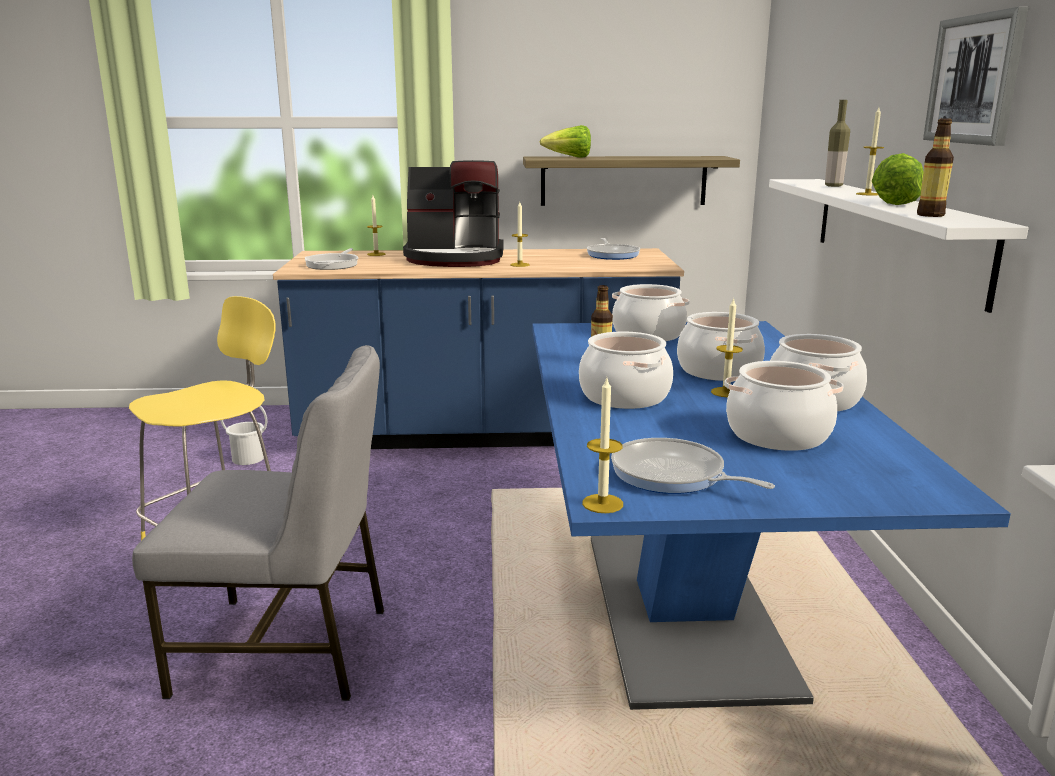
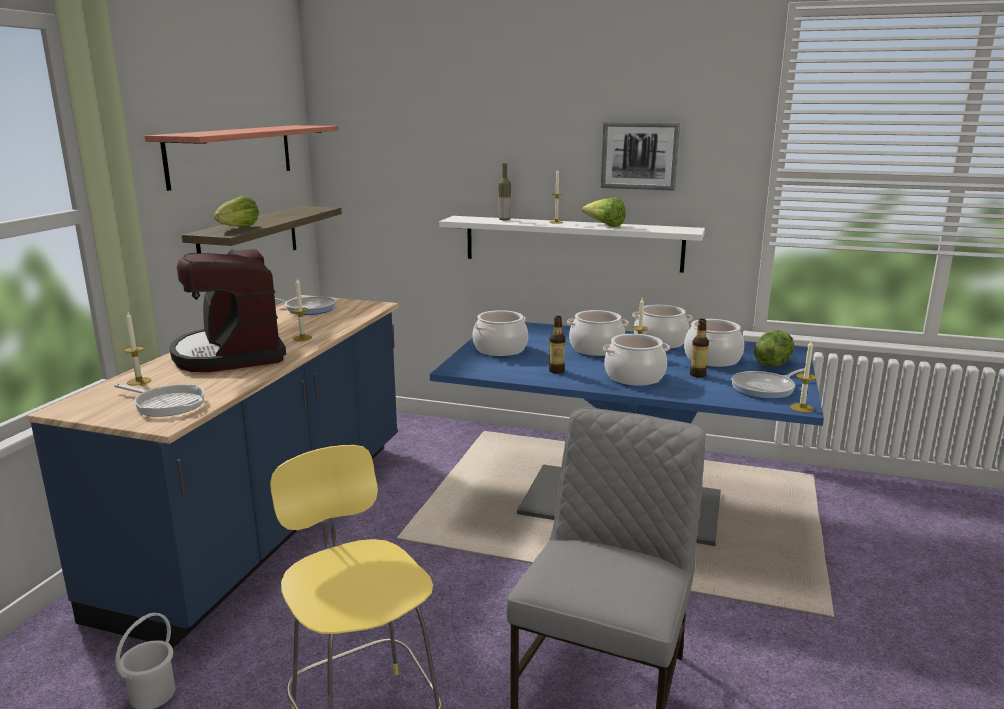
camera: 70 degrees left, 0 degrees up
(455, 258) = (230, 354): coffee machine -> coffee machine turned 135 degrees clockwise
(612, 86) = (232, 154): none -> shelf
(825, 479) = (772, 363): none -> lettuce
(930, 215) = (660, 229): bottle -> bottle (697, 375)

